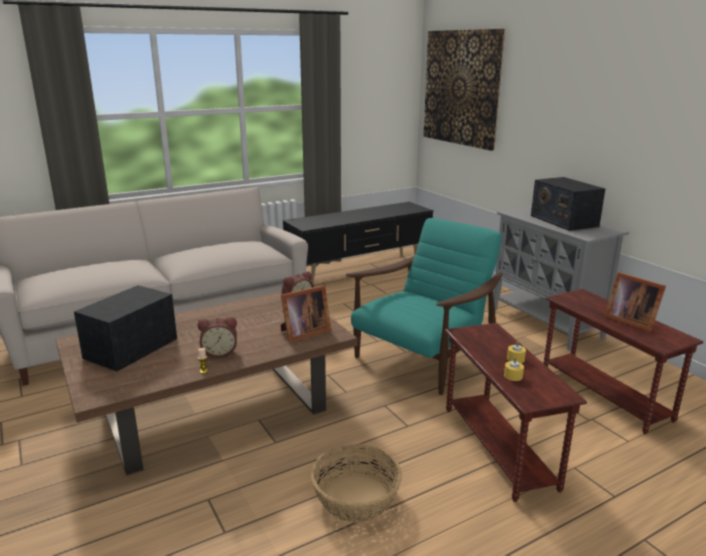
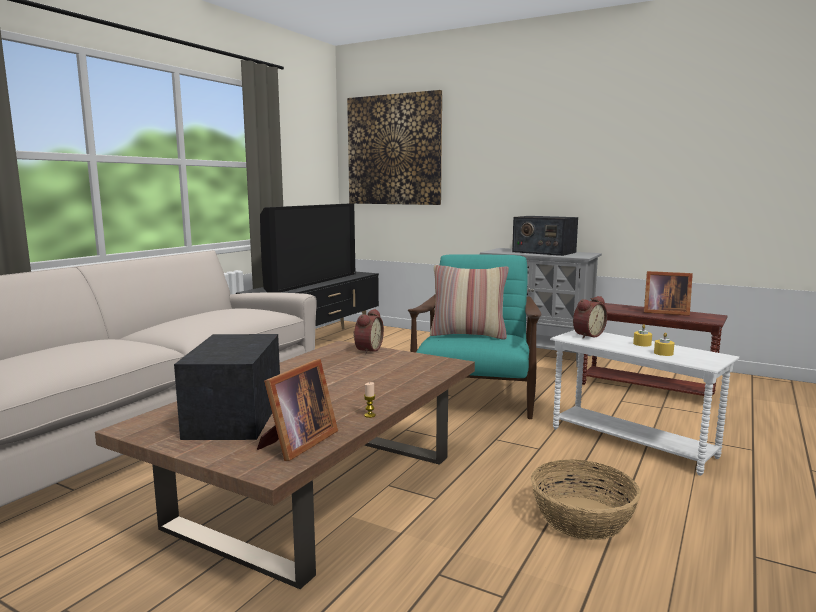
camera: 30 degrees left, 10 degrees down
(220, 352) = (357, 398): alarm clock -> alarm clock (587, 335)
(303, 333) = (416, 367): picture frame -> picture frame (297, 444)
(356, 215) = (311, 282): none -> television
(409, 303) = (468, 335): none -> pillow
(499, 447) = (631, 442): brown side table -> white side table

